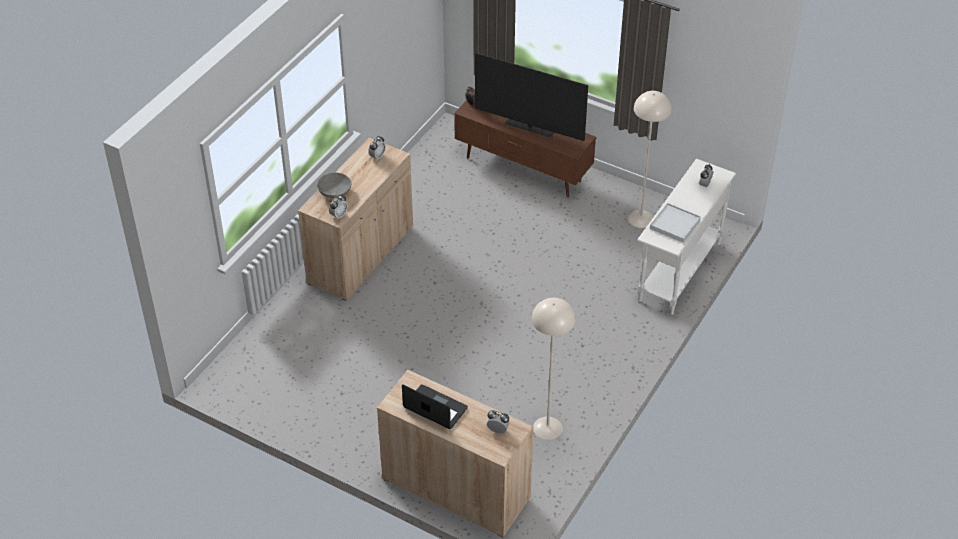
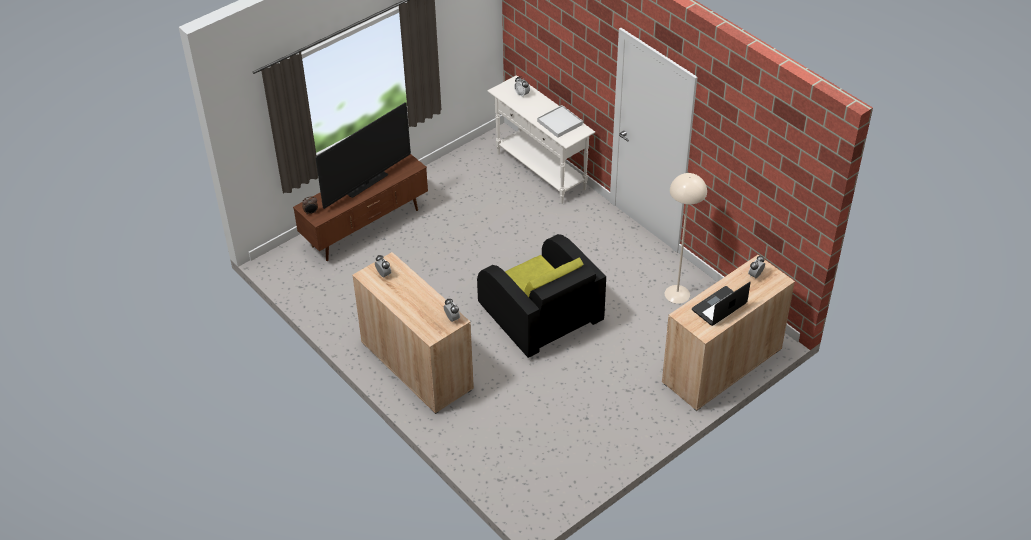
camera: 70 degrees left, 0 degrees up
(335, 192) = (418, 314): grey bowl -> none
(465, 325) = (541, 315): none -> black armchair
(641, 219) = (468, 175): beige floor lamp -> none

